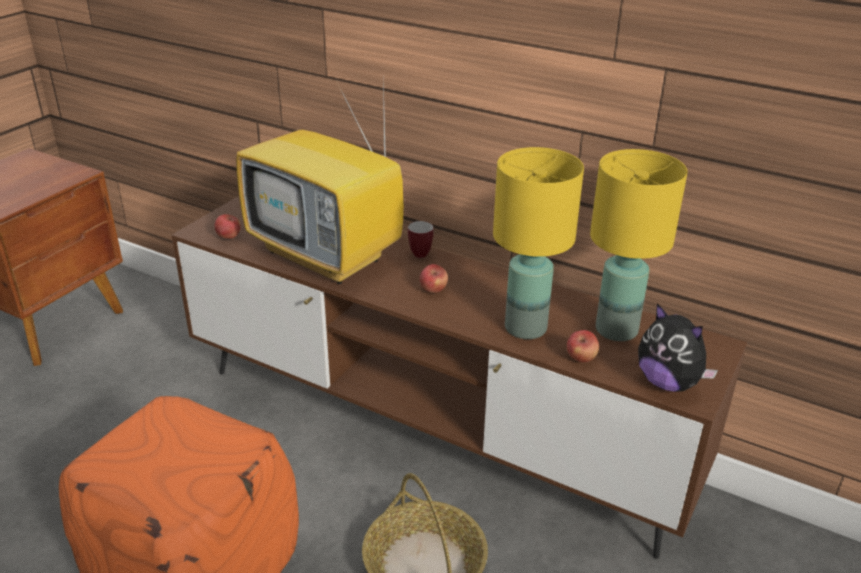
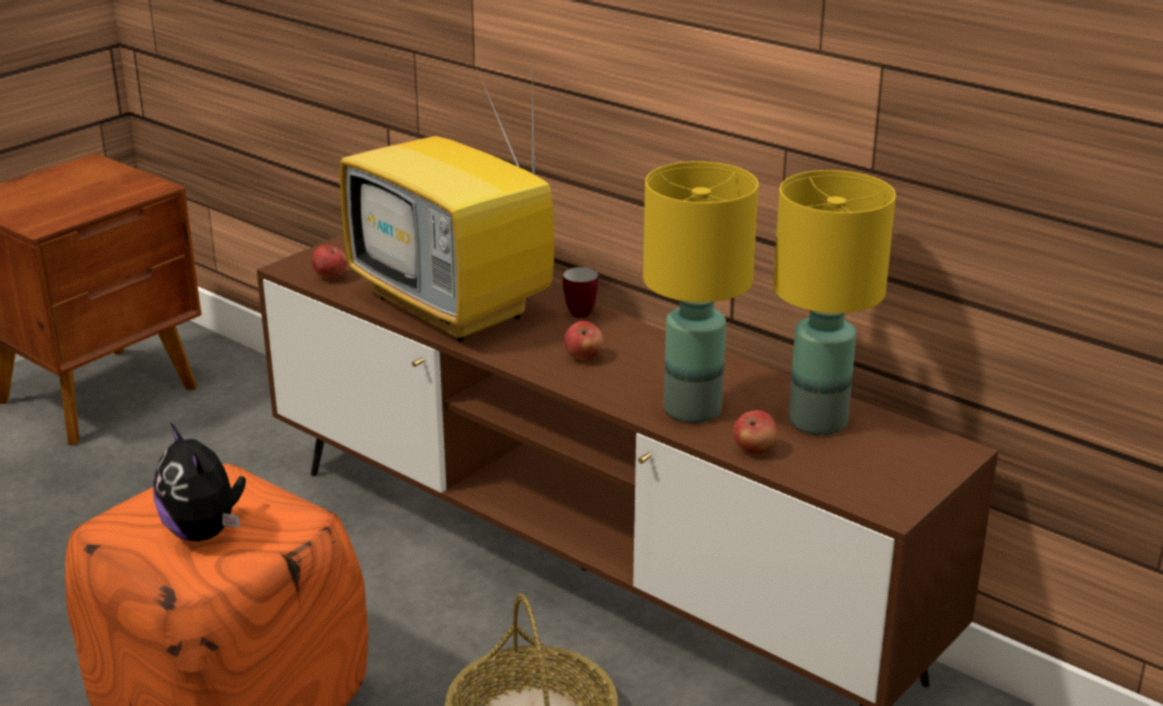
camera: 10 degrees right, 5 degrees down
(668, 383) = (863, 487): plush toy -> plush toy (204, 532)

